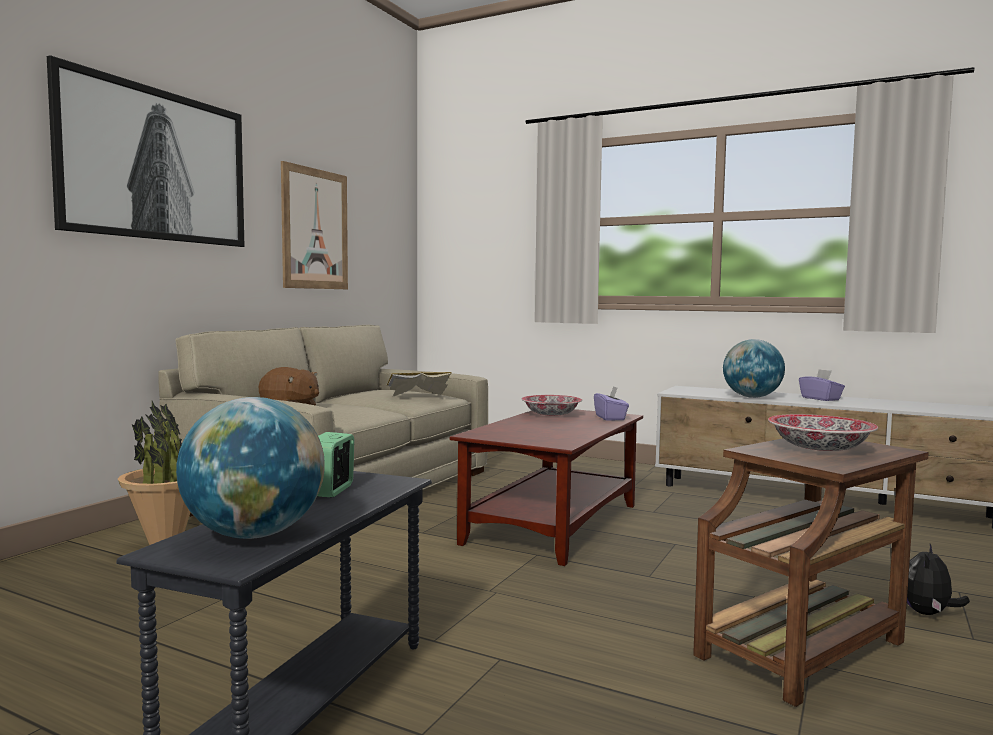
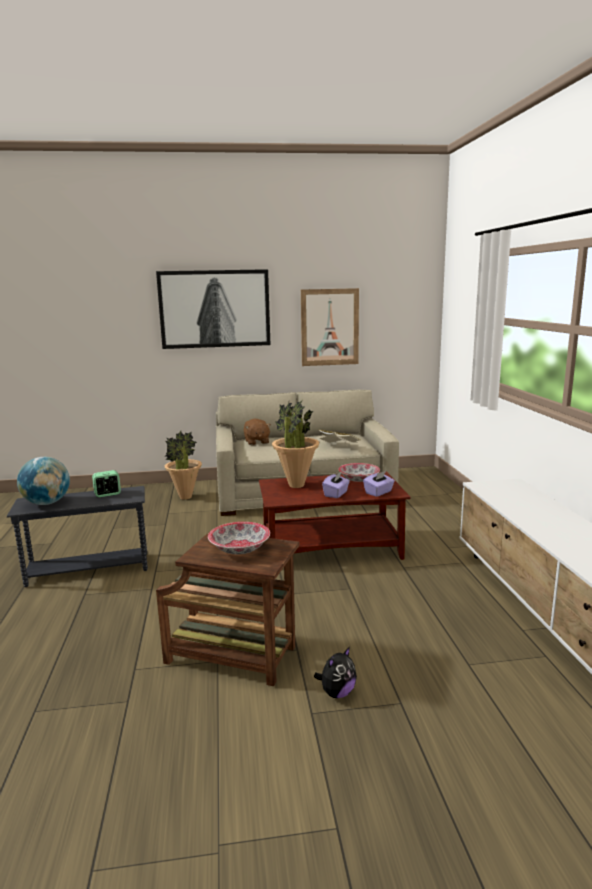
camera: 55 degrees right, 10 degrees up
(516, 430) = (296, 485): none -> potted plant
(752, 397) = (511, 507): globe -> none
(820, 399) = (563, 527): purple tissue box -> purple tissue box (336, 494)
(928, 613) = (337, 692): plush toy -> plush toy turned 135 degrees clockwise

